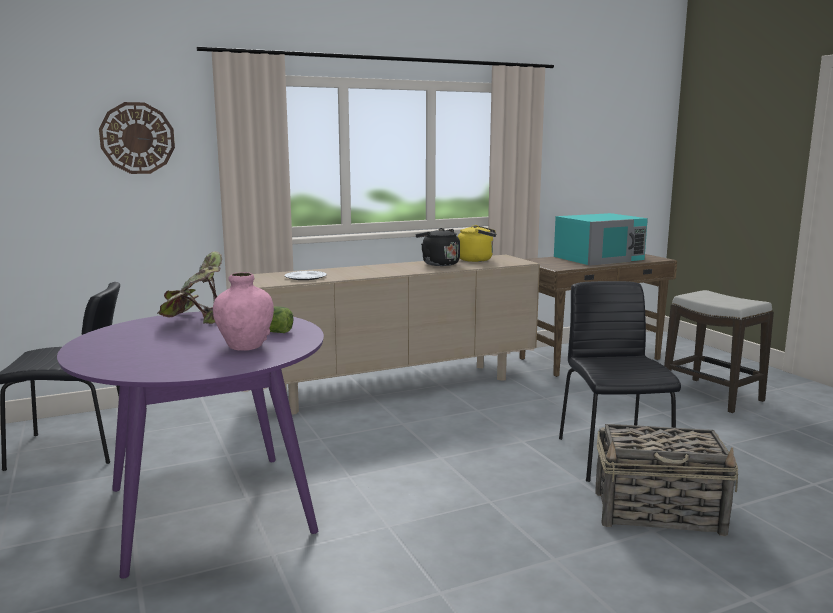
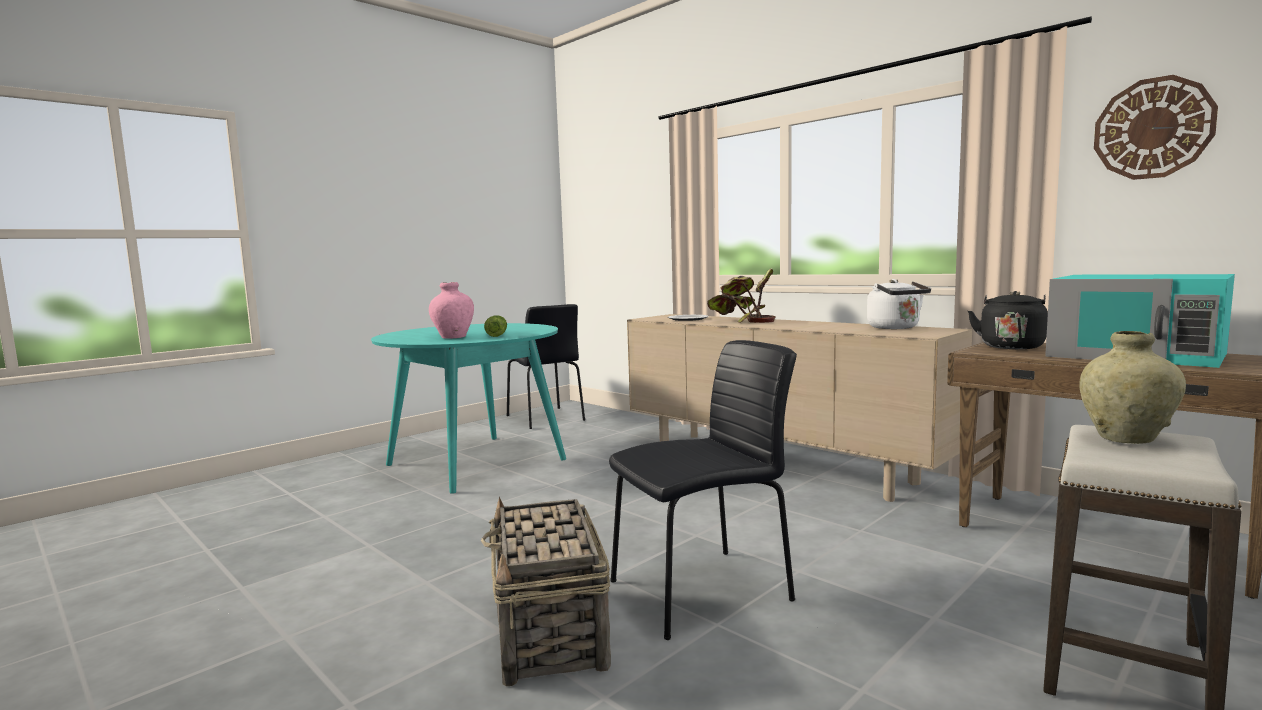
camera: 70 degrees right, 5 degrees down
(137, 138) = (635, 198): wall clock -> wall clock (1152, 128)
(197, 320) = (519, 327): potted plant -> potted plant (743, 321)
(209, 510) = (476, 462): purple dining table -> turquoise dining table
(438, 264) = (834, 325): black kettle -> black kettle (1011, 346)
(477, 260) = (896, 328): yellow kettle -> white kettle
(707, 296) = (1126, 438): none -> beige vase

